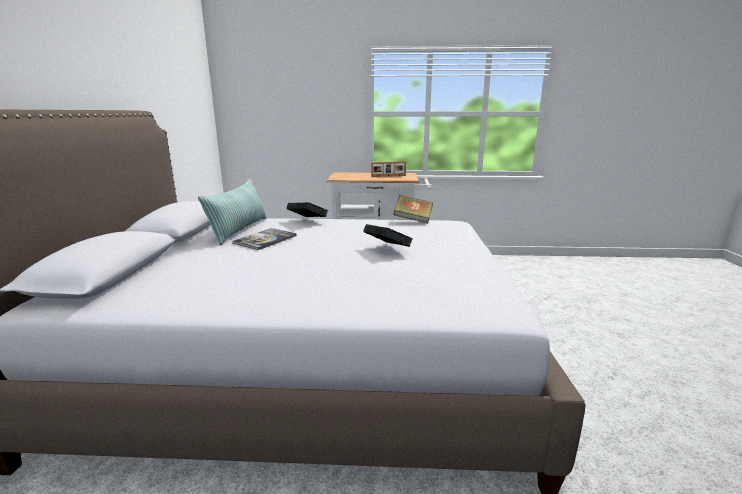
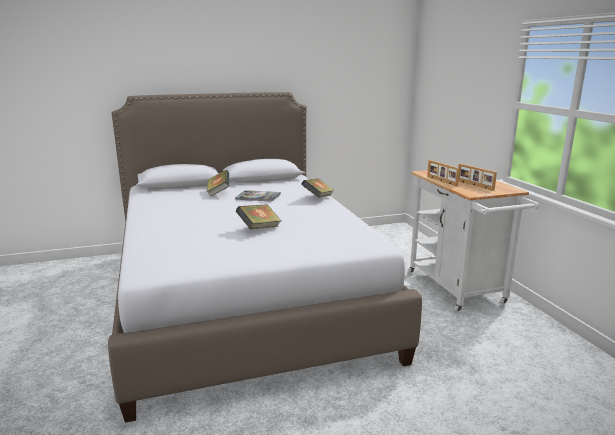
camera: 70 degrees right, 0 degrees up
(239, 230) = (275, 187): pillow -> none
(368, 179) = (441, 181): none -> picture frame
(413, 220) = (362, 227): book -> book (218, 192)

